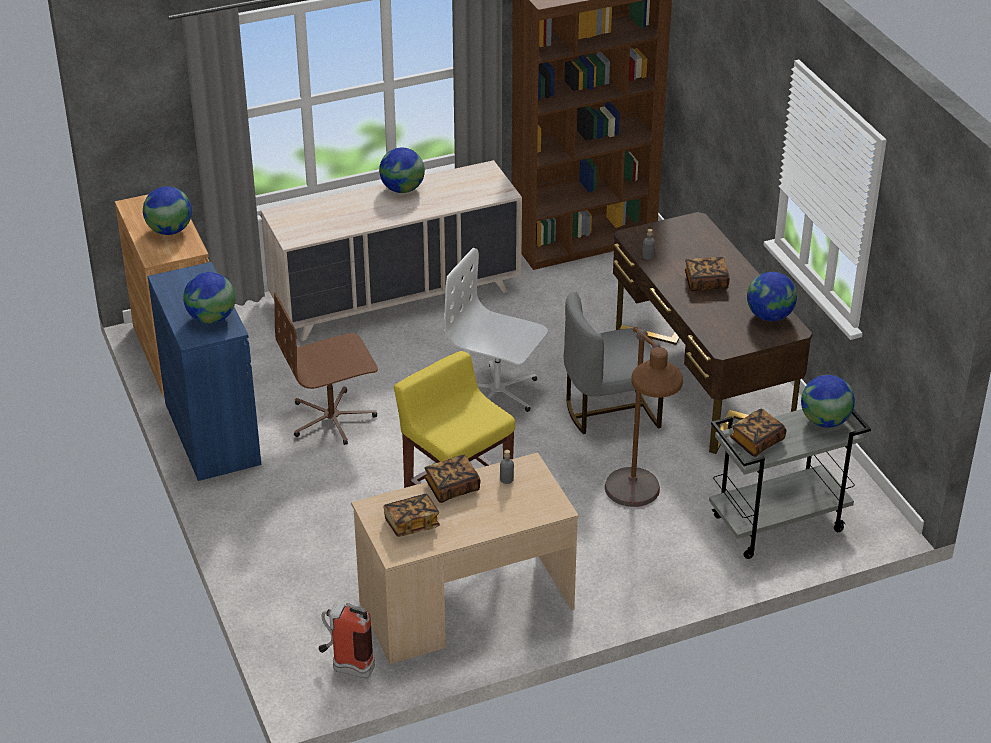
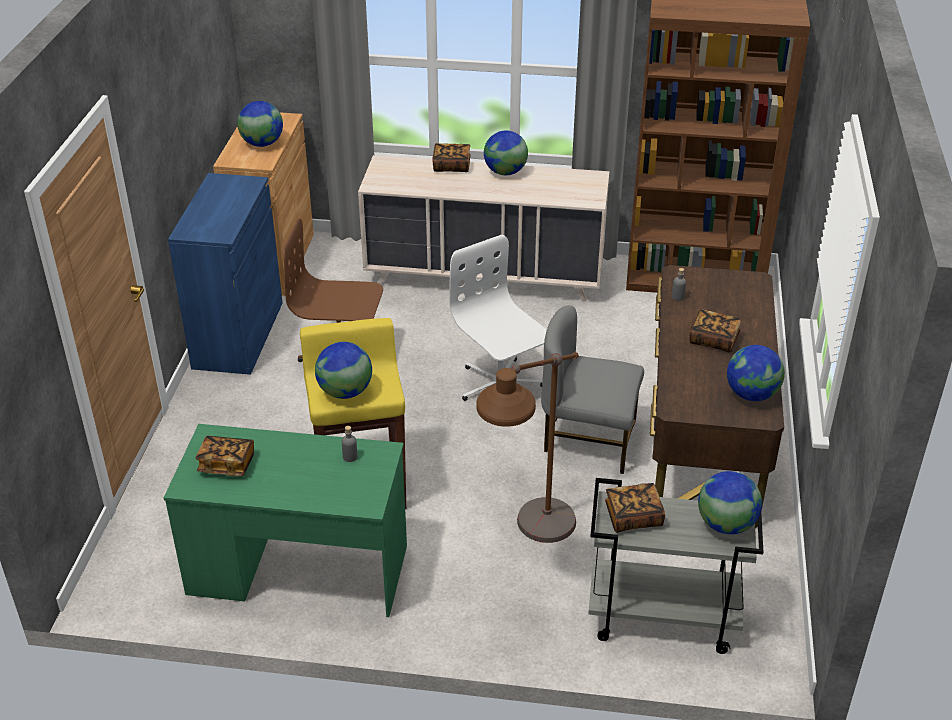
camera: 30 degrees right, 0 degrees up
(211, 318) = (218, 221): globe -> globe (345, 392)
(346, 667) = (149, 581): fire extinguisher -> none
(452, 487) = (294, 445): book -> book (451, 166)
(466, 606) = (298, 570): beige desk -> green desk

